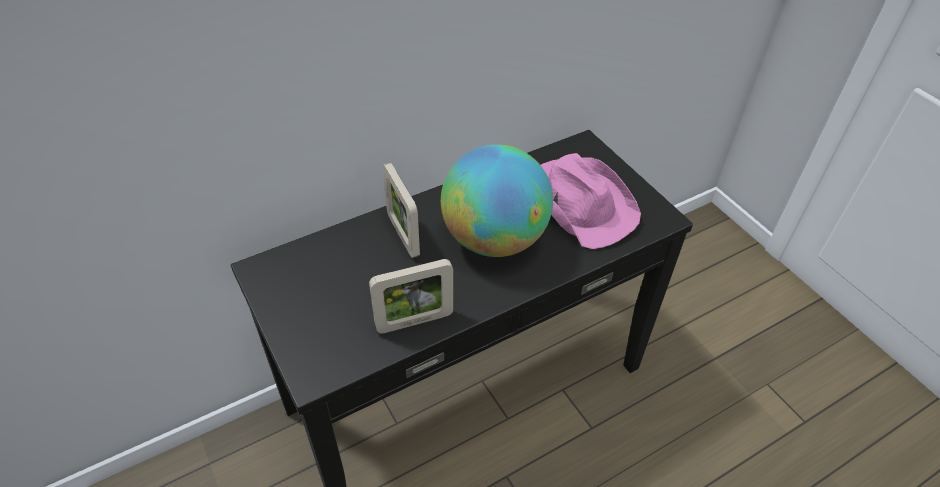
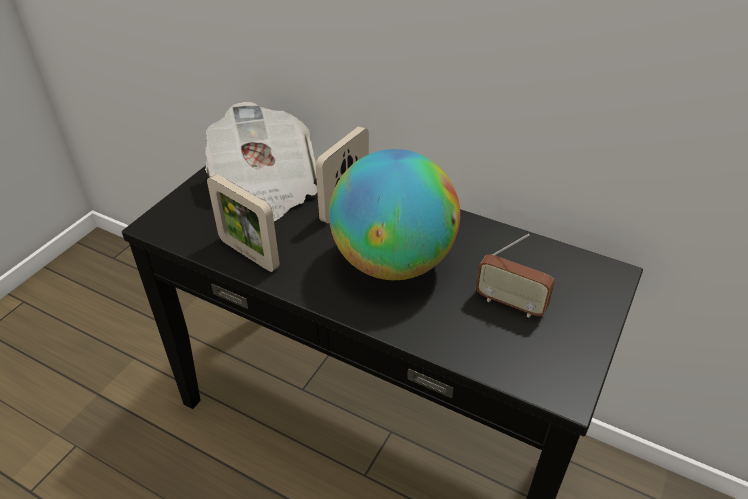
camera: 60 degrees right, 5 degrees down
(331, 275) = (266, 187): none -> newspaper
(578, 202) = (510, 304): pink hat -> radio

